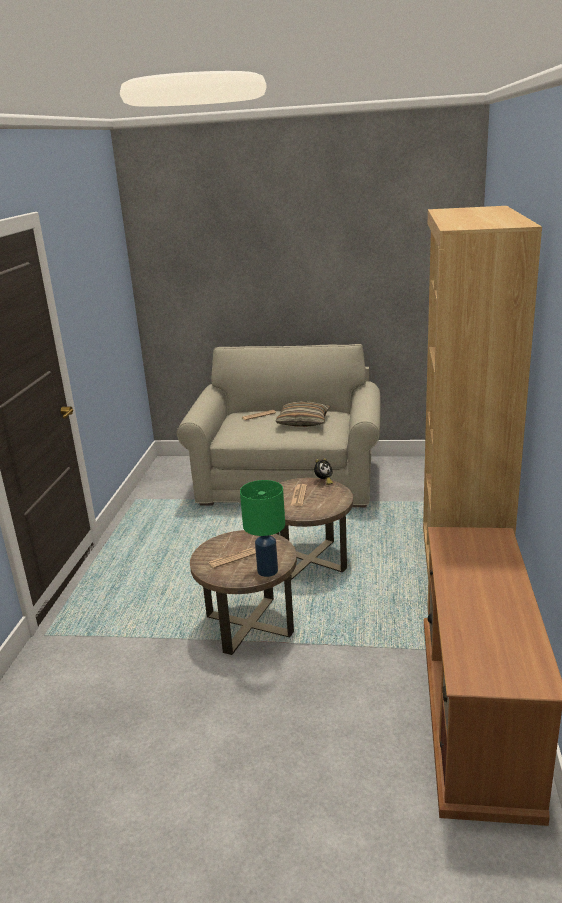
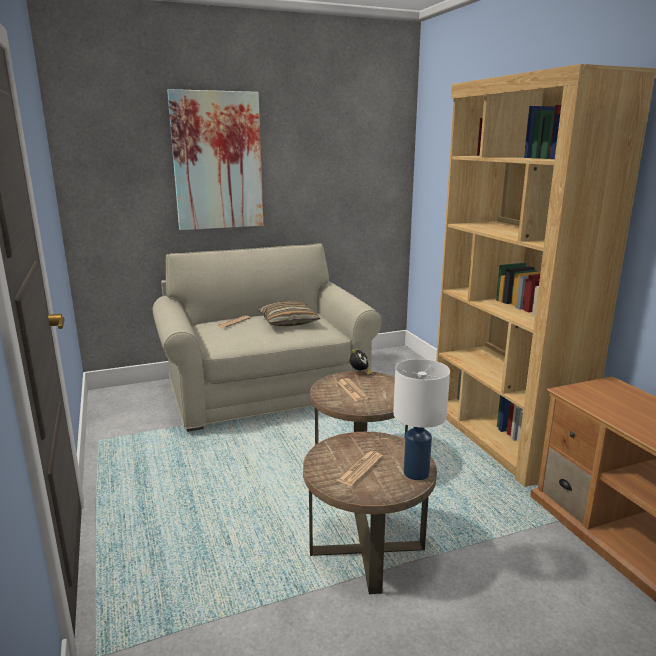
camera: 30 degrees left, 5 degrees down
(264, 263) = (217, 161): none -> picture
(267, 571) = (415, 473): green table lamp -> white table lamp

